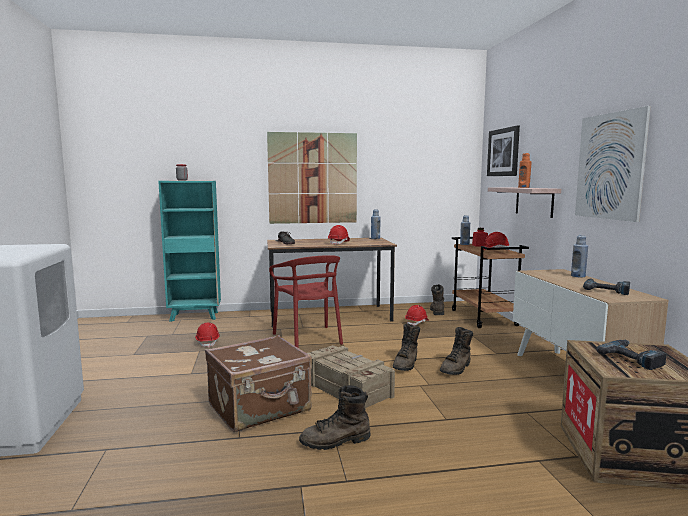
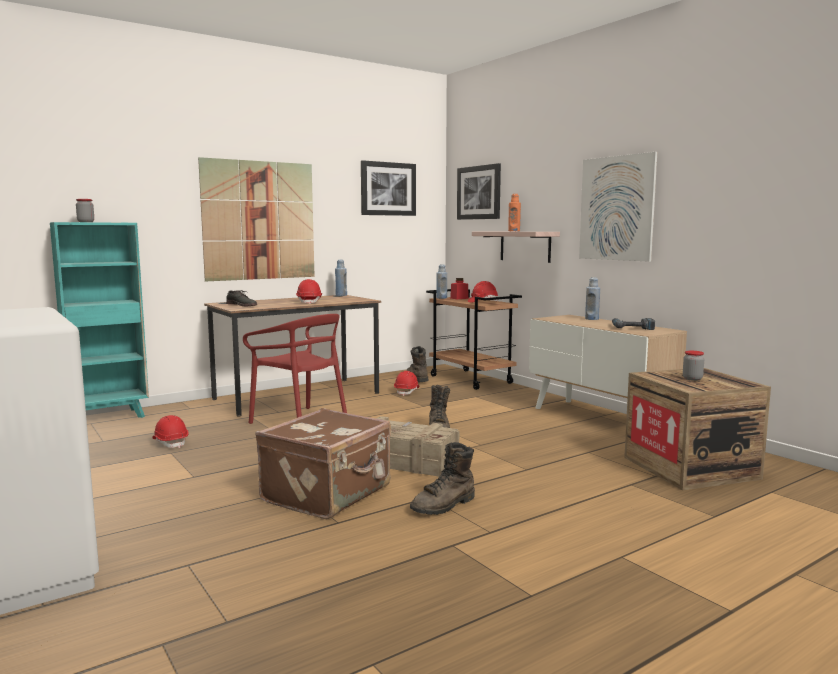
camera: 25 degrees left, 0 degrees up
(425, 151) = (388, 189): none -> picture
(456, 368) = (492, 427): brown boot -> none
(633, 358) = (692, 379): power drill -> jar

